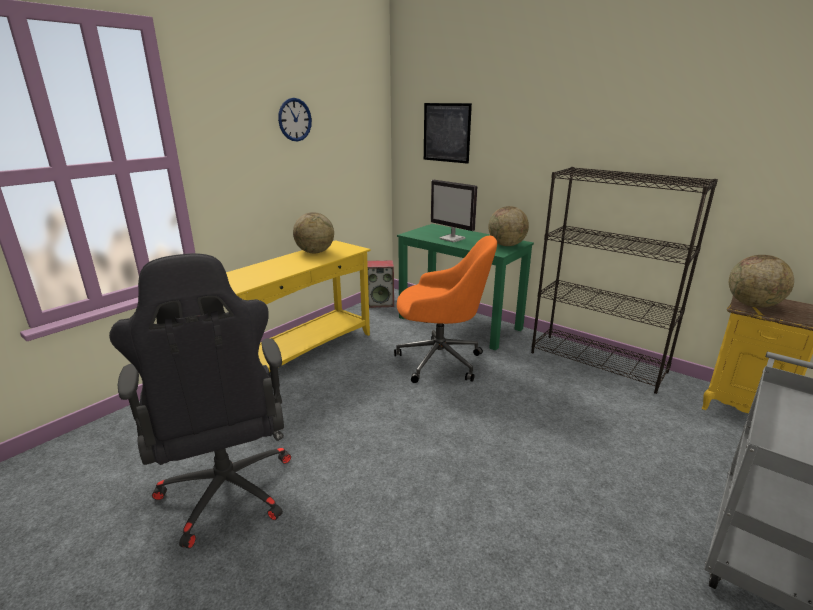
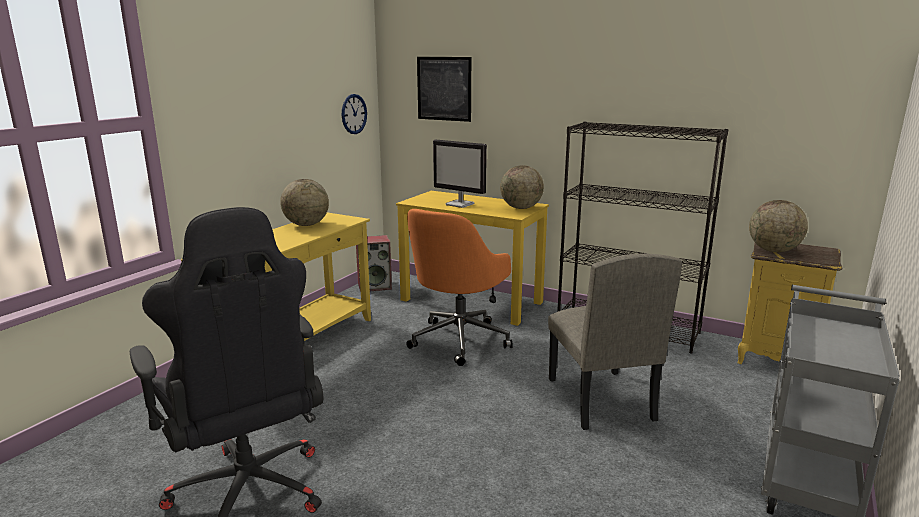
camera: 10 degrees left, 5 degrees down
(295, 119) = (277, 75): wall clock -> wall clock (354, 114)
(440, 361) = (459, 341): orange office chair -> orange office chair turned 120 degrees clockwise
(460, 323) = (472, 301): green desk -> yellow desk
(557, 433) = (599, 399): none -> beige chair

